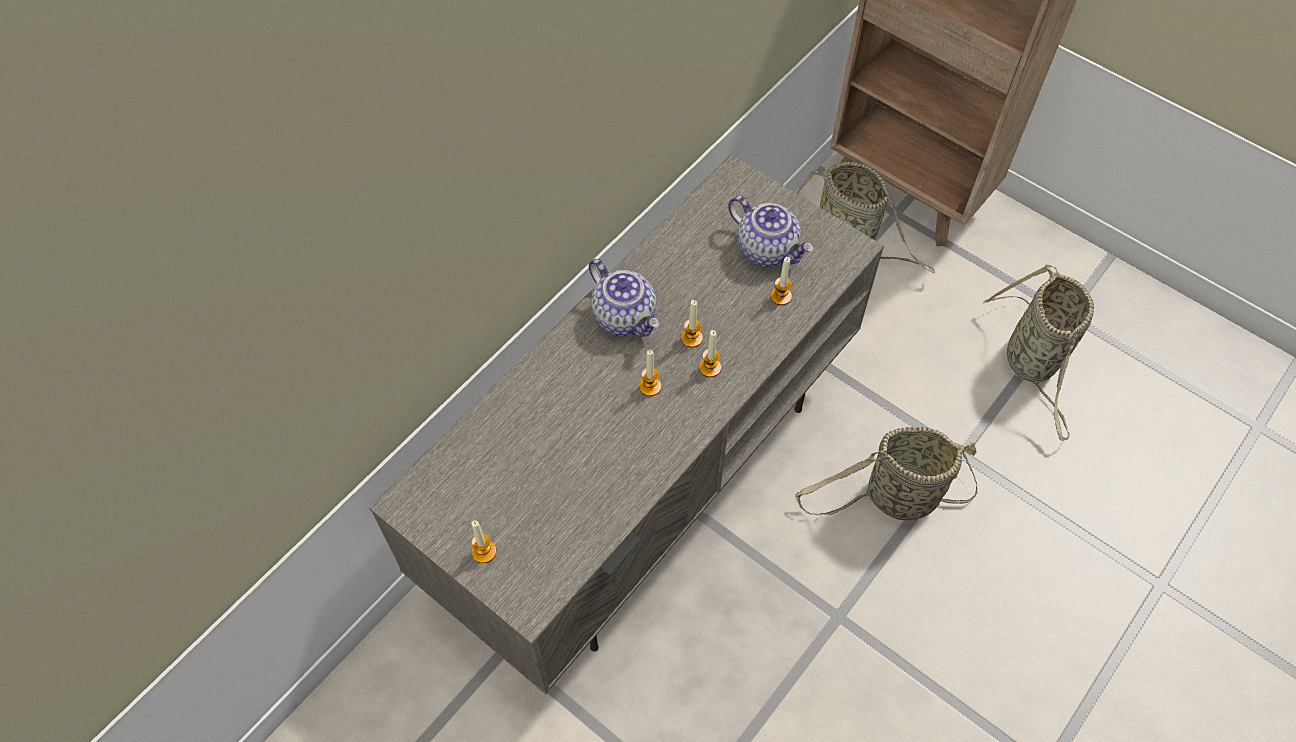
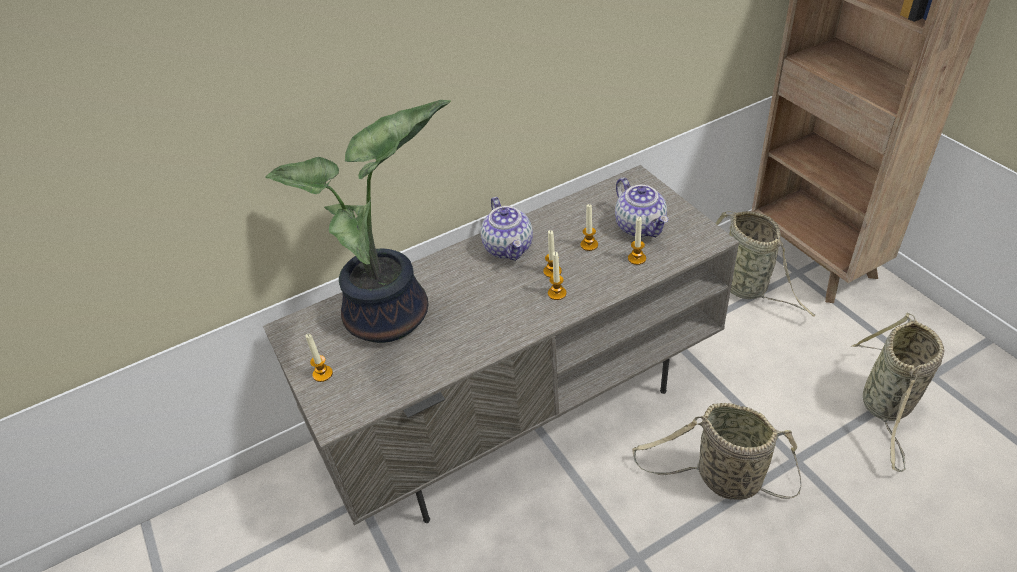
camera: 25 degrees right, 15 degrees down
(529, 452) = (392, 318): none -> potted plant
(650, 386) = (504, 295): candle -> candle (589, 245)

